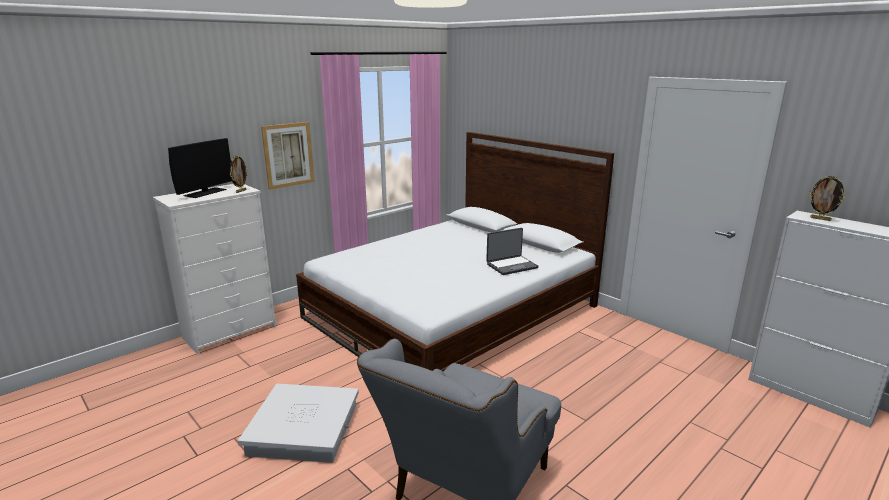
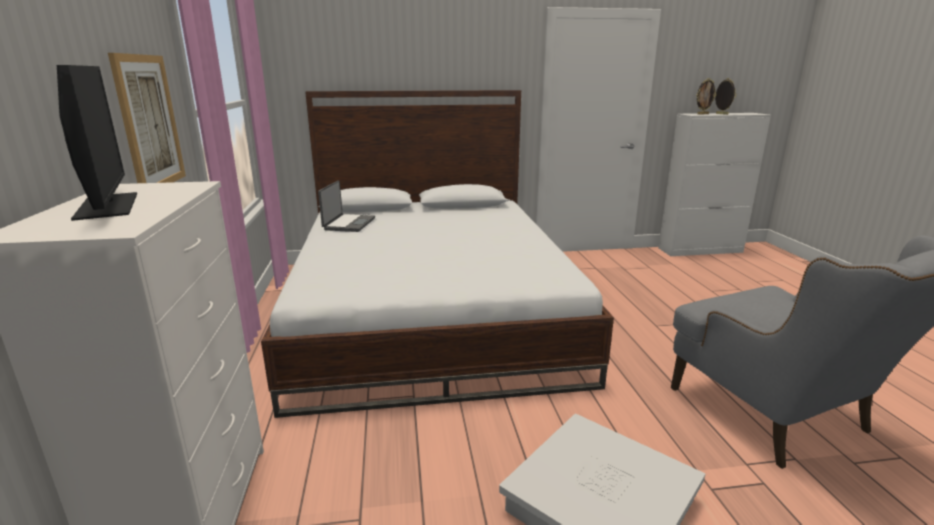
camera: 55 degrees left, 0 degrees up
(241, 191) = (187, 188): picture frame -> picture frame (721, 114)
(511, 266) = (500, 224): laptop -> laptop (348, 224)

